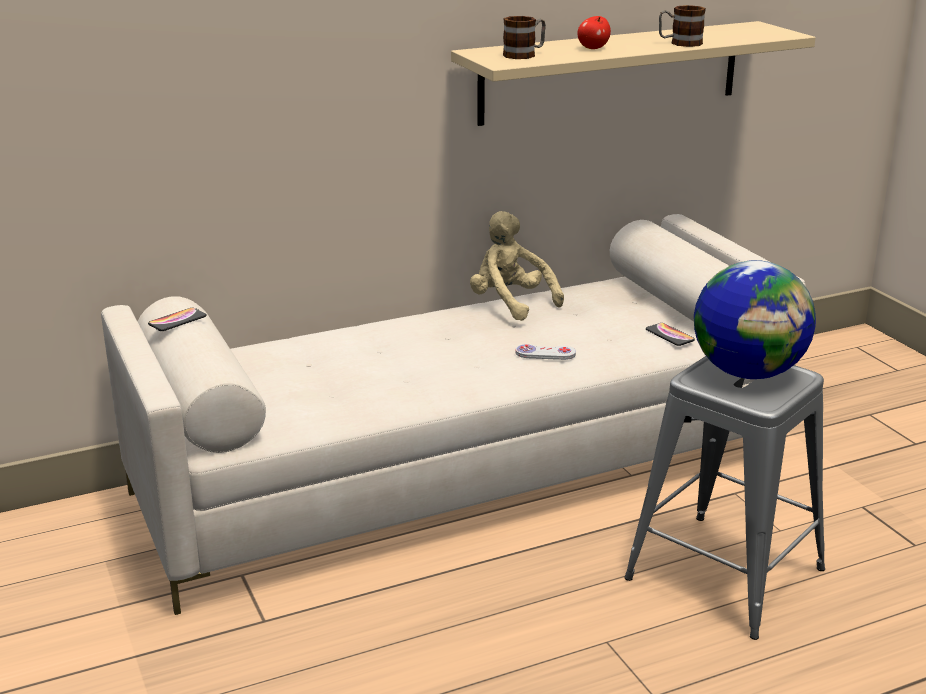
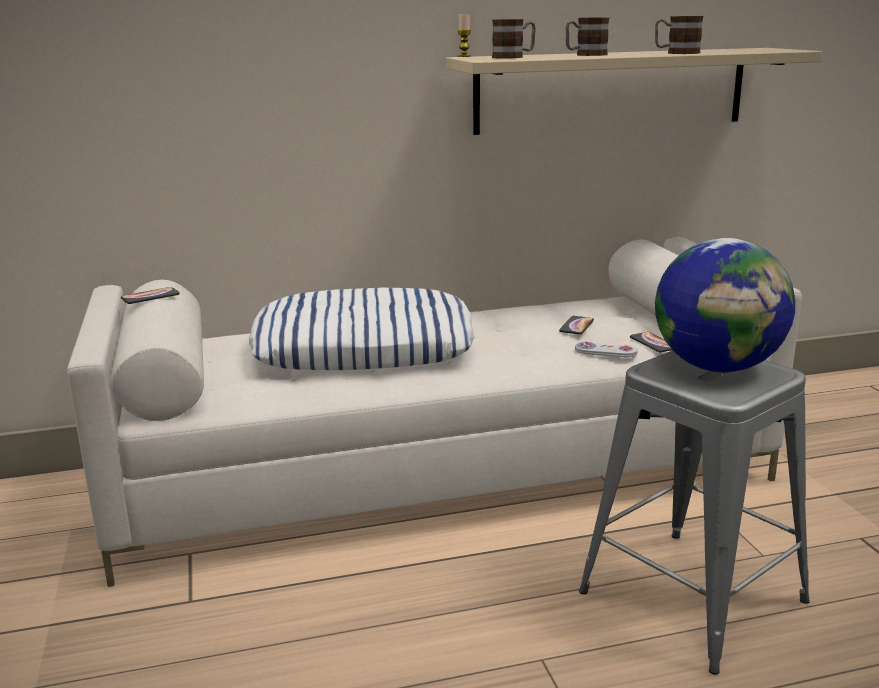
camera: 10 degrees right, 5 degrees down
(389, 354) = (364, 346): none -> pillow
(471, 50) = (464, 56): none -> candle
(510, 303) = (501, 311): beige plush toy -> none
(545, 354) = (518, 353): white game controller -> white game controller (605, 351)
(591, 318) = (576, 326): none -> phone
(593, 48) = (585, 55): apple -> mug

